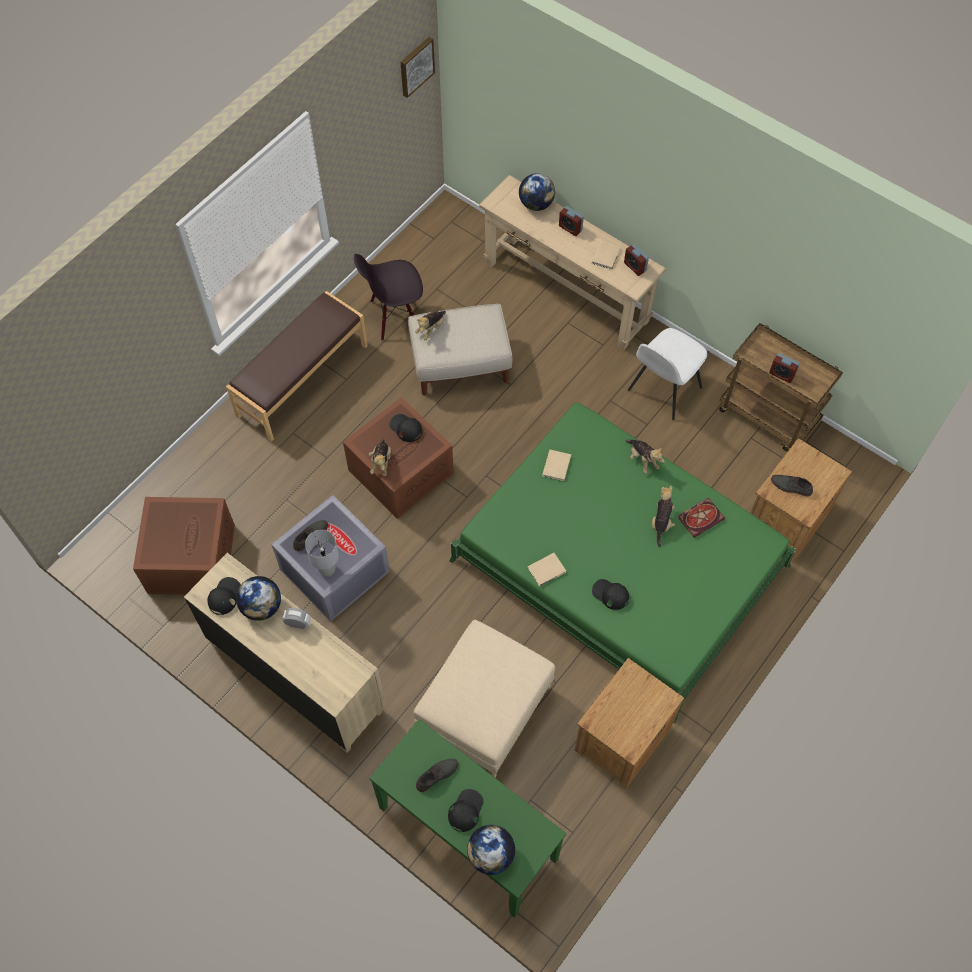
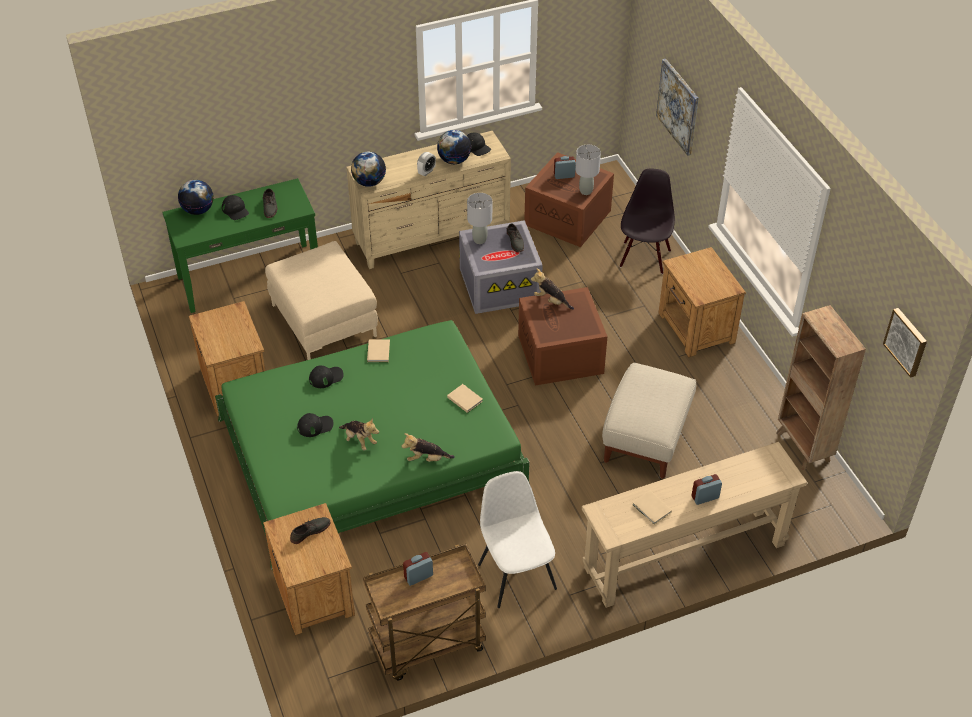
camera: 120 degrees right, 15 degrees down
(114, 373) = (678, 106): none -> picture
(191, 509) = (585, 191): none -> grey table lamp
(301, 379) = (696, 329): brown bench -> brown nightstand
(394, 316) = (730, 414): black chair -> black chair (644, 258)
(401, 256) = (803, 447): none -> brown bookcase
(406, 428) = (573, 327): black cap -> black cap (315, 426)
(431, 329) = (668, 383): plush toy -> none
(536, 204) = (753, 485): globe -> globe (369, 182)
(635, 267) = (623, 525): alarm clock -> alarm clock (564, 175)
(701, 517) = (342, 469): book -> none

